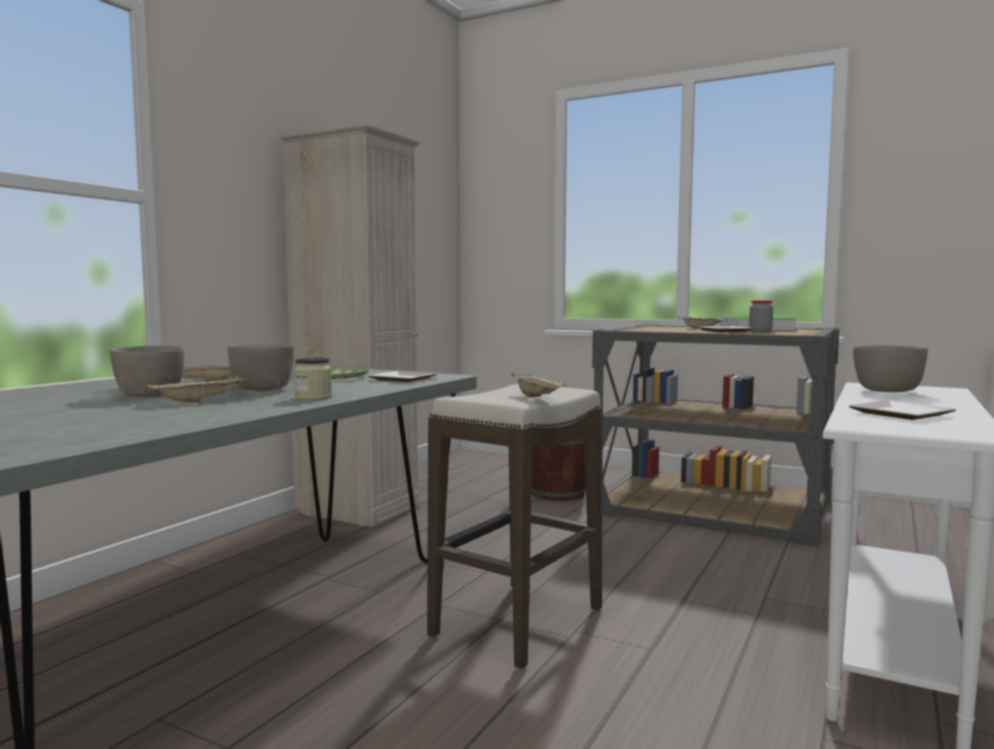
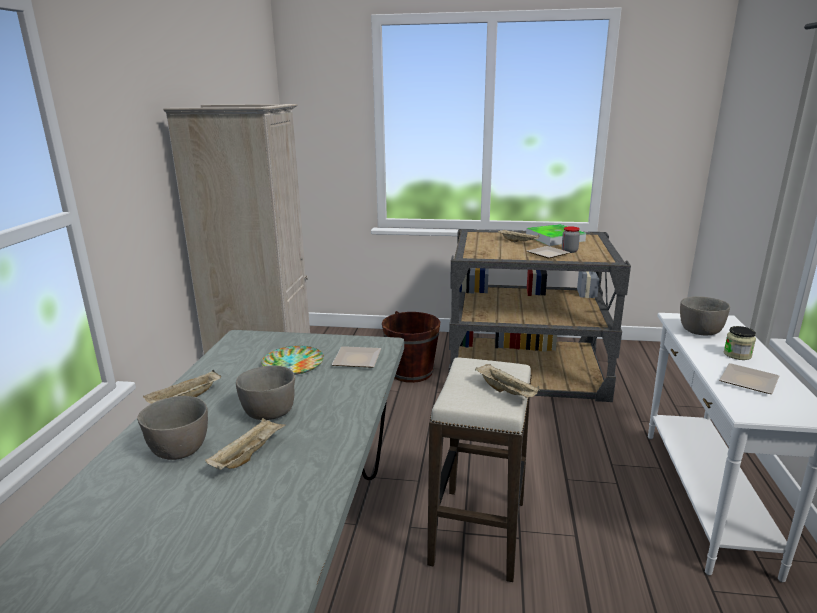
camera: 20 degrees left, 15 degrees up
(313, 397) = (335, 425): jar -> jar (737, 355)

